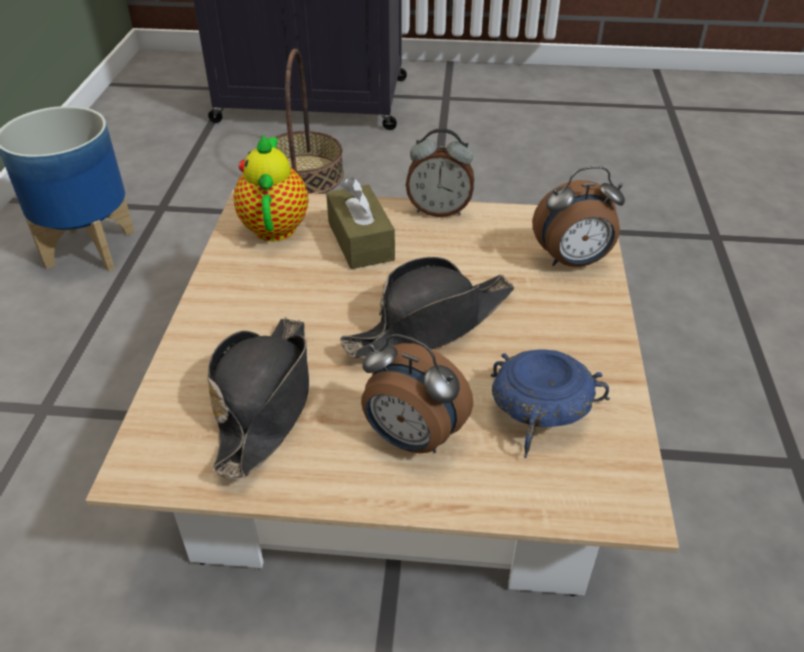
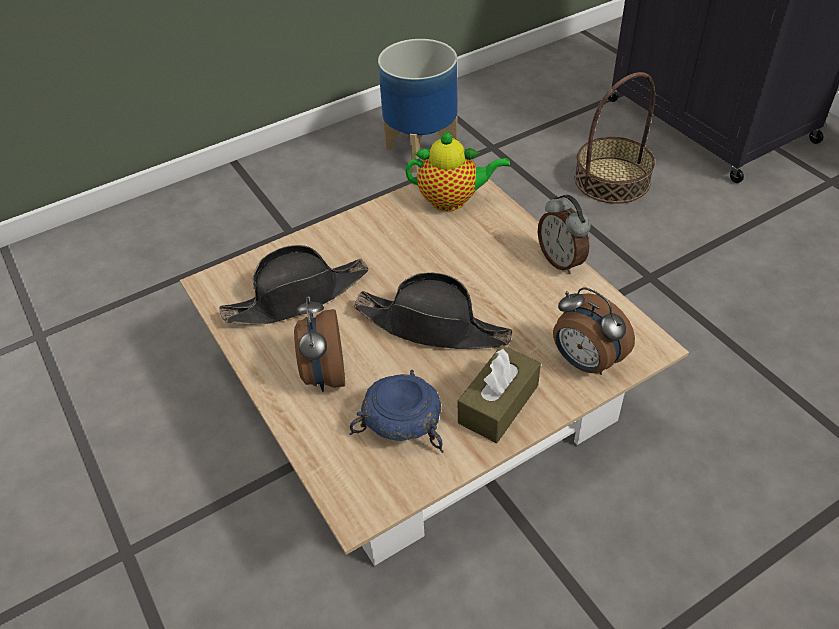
camera: 55 degrees right, 5 degrees up
(275, 225) = (452, 200): teapot -> teapot turned 45 degrees clockwise
(360, 241) = (481, 245): brown tissue box -> brown tissue box (498, 404)

